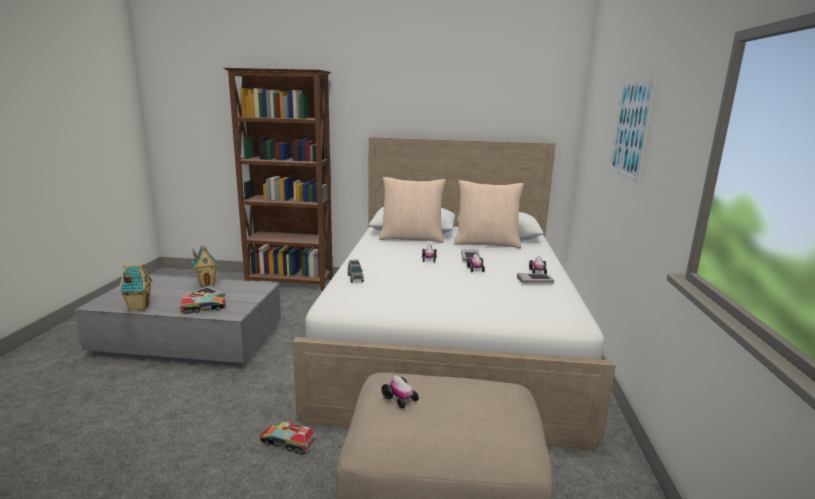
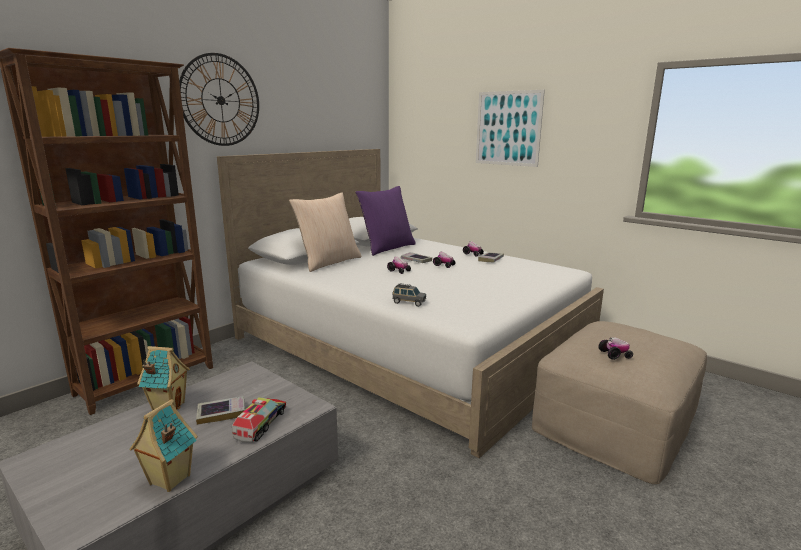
camera: 55 degrees left, 0 degrees up
(288, 443) = (507, 475): toy truck -> none
(381, 93) = (221, 100): none -> wall clock
(486, 243) = (387, 248): beige pillow -> purple pillow

